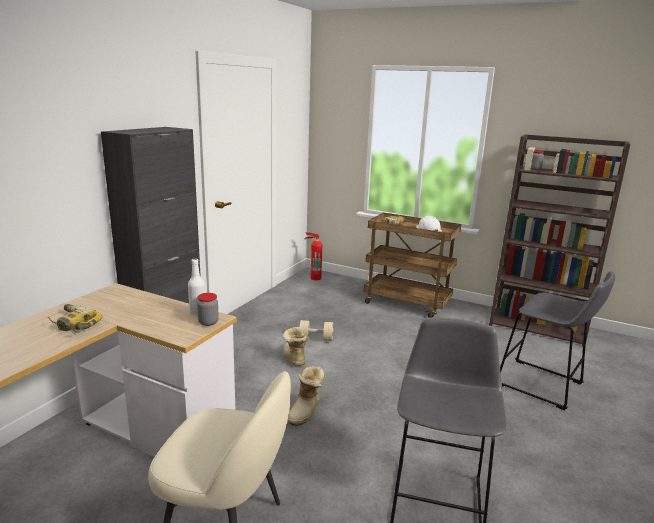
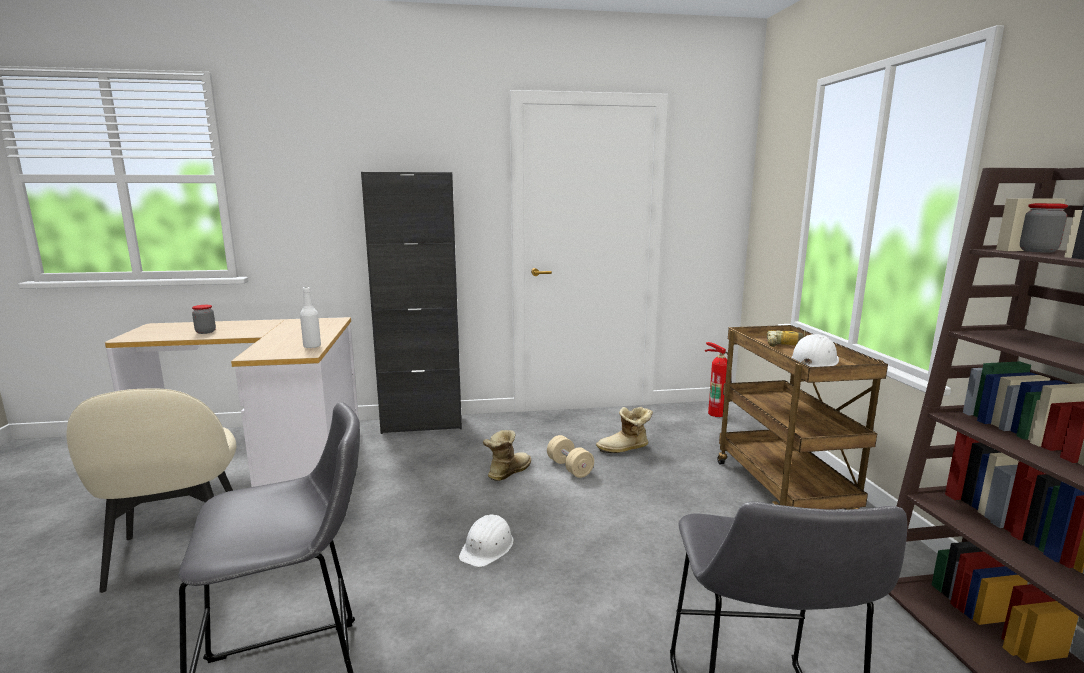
camera: 55 degrees right, 5 degrees down
(73, 324) = (252, 329): power drill -> none
(208, 322) = (293, 353): jar -> jar (205, 332)
(306, 411) = (408, 519): boot -> boot (625, 449)
(370, 395) = (487, 547): none -> white hard hat

